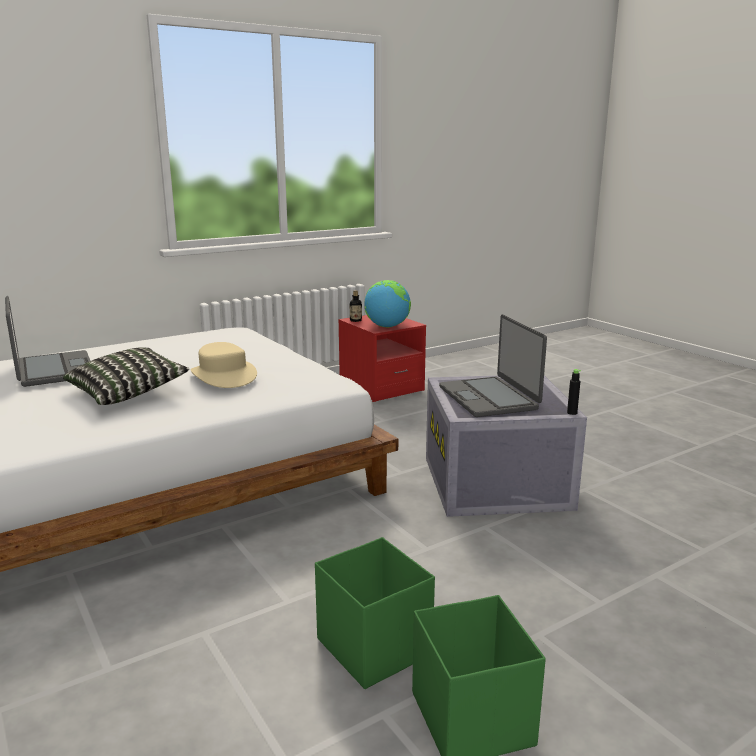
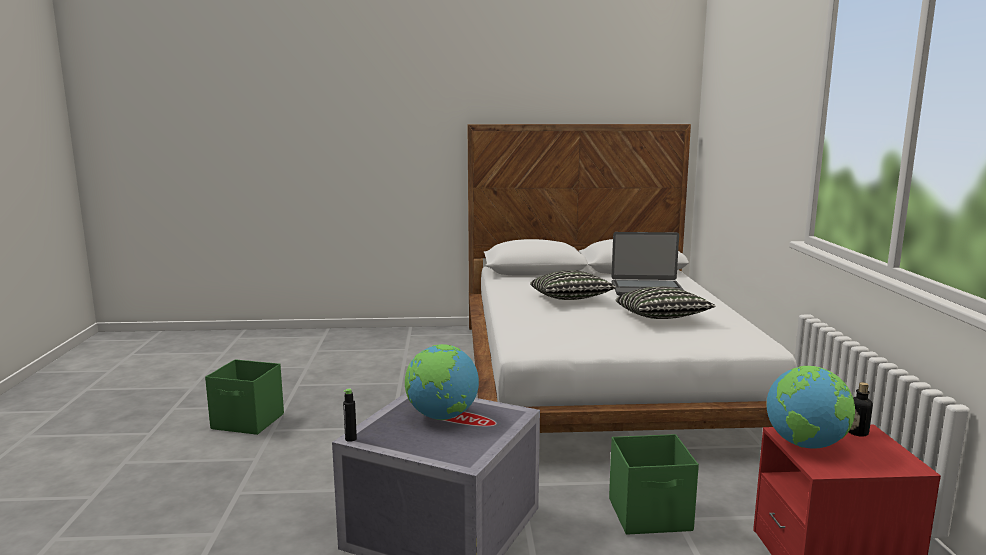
camera: 120 degrees right, 5 degrees down
(182, 356) = (661, 319): none -> pillow
(223, 376) = (573, 317): beige hat -> none
(373, 646) = (327, 414): green storage box -> green storage box (651, 515)
(489, 398) = (442, 416): laptop -> globe

